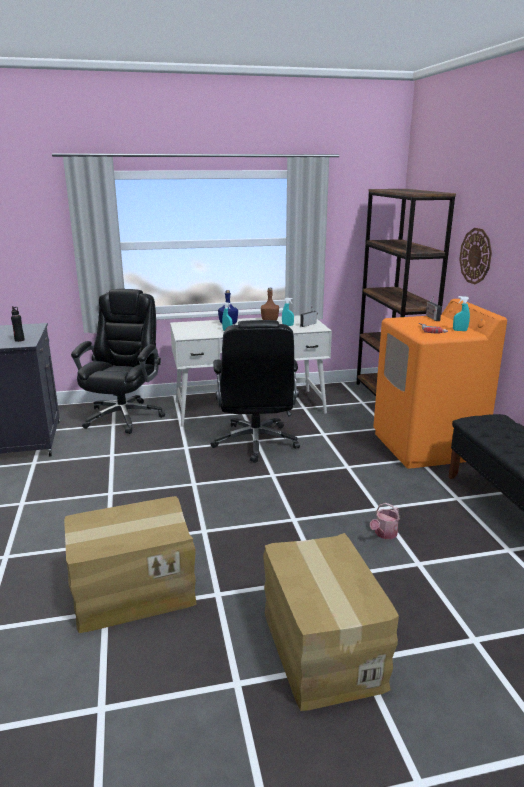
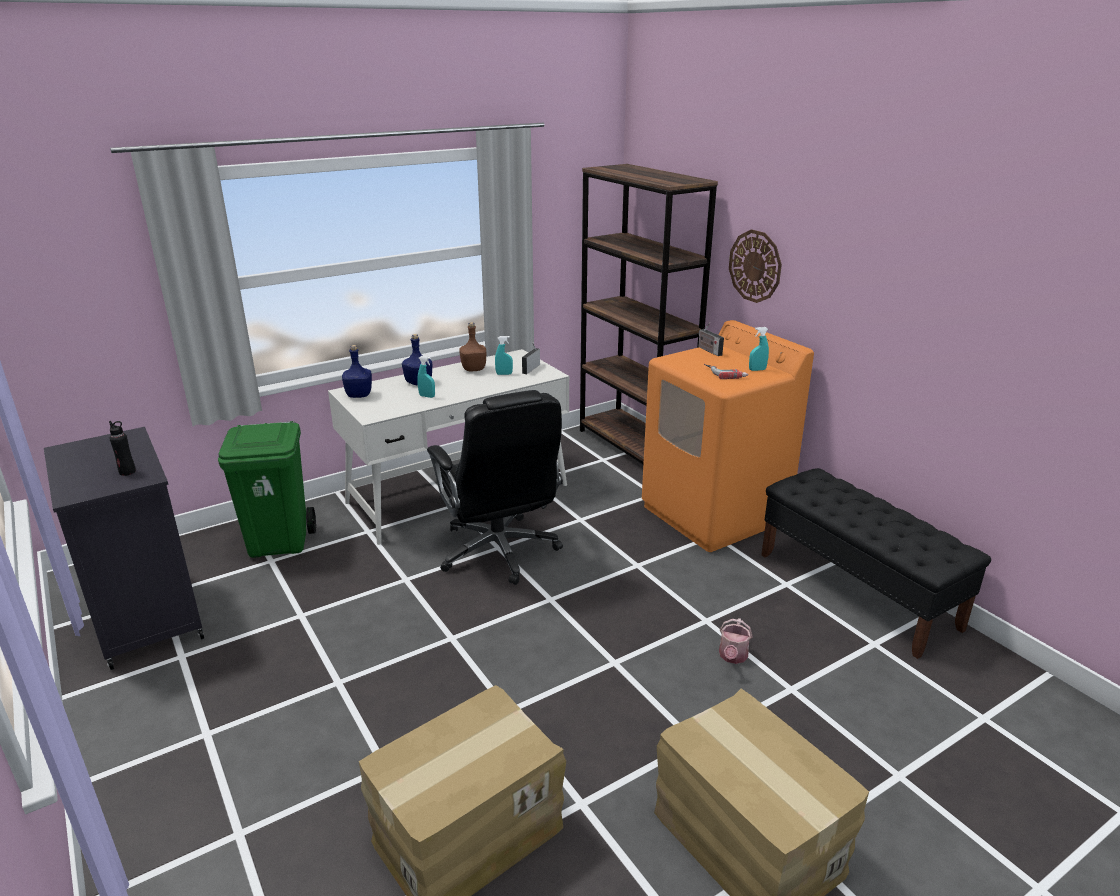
camera: 20 degrees left, 5 degrees up
(124, 416) = (280, 543): black office chair -> green trash can
(186, 326) = (359, 395): none -> blue bottle

